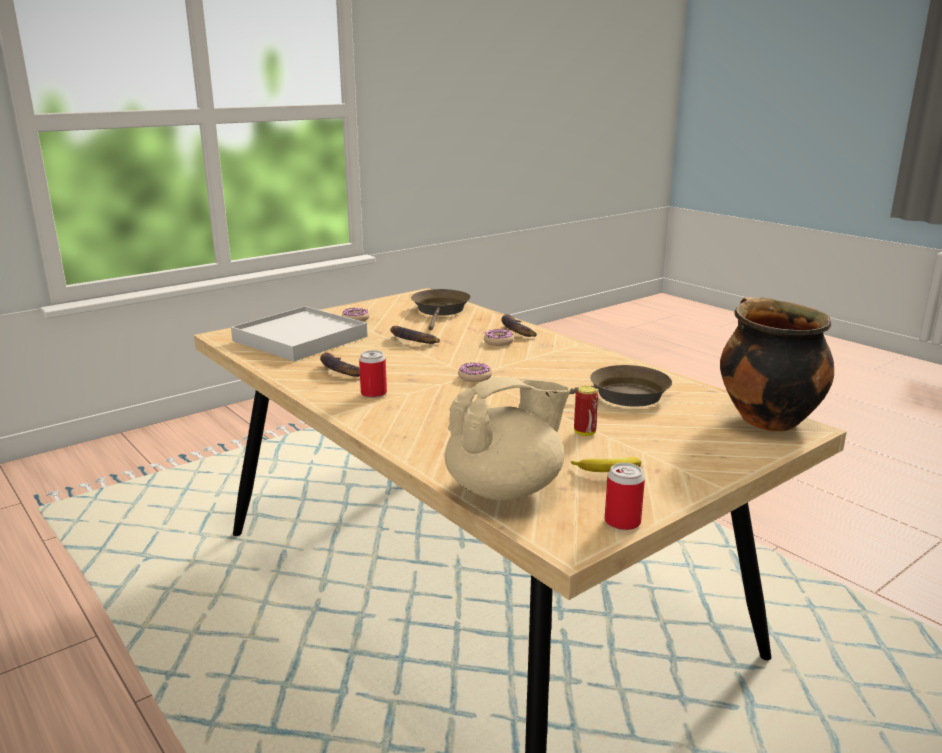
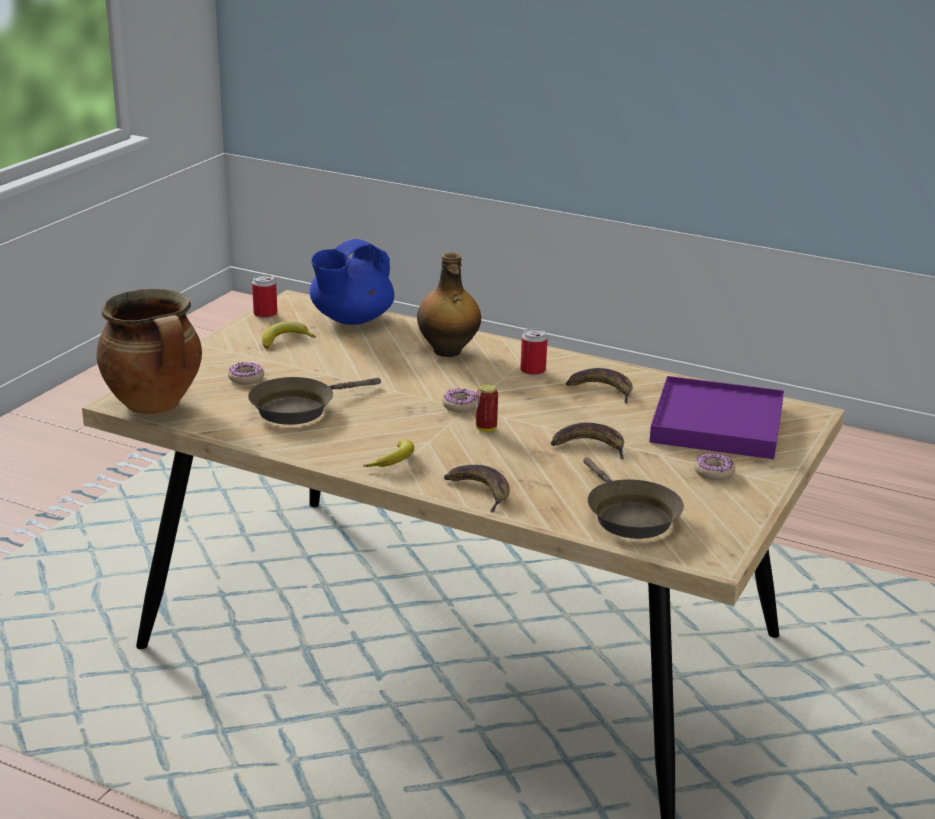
camera: 155 degrees right, 5 degrees up
(300, 339) = (717, 424): white tray -> purple tray
(430, 426) = (448, 351): none -> bottle
(498, 342) = (484, 464): donut -> donut (246, 378)
(506, 489) = (351, 319): beige teapot -> blue teapot
(562, 352) = (394, 461): none -> banana
(584, 433) = (317, 366): can -> can (486, 428)

